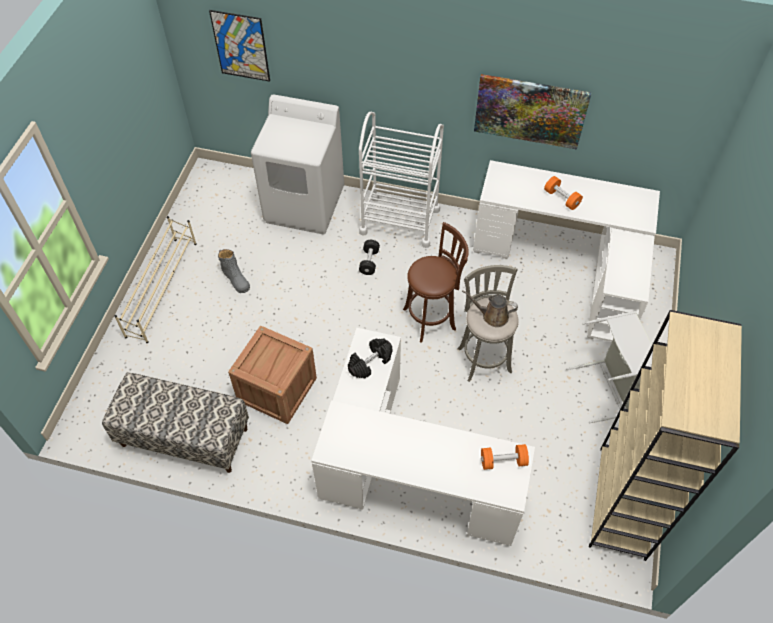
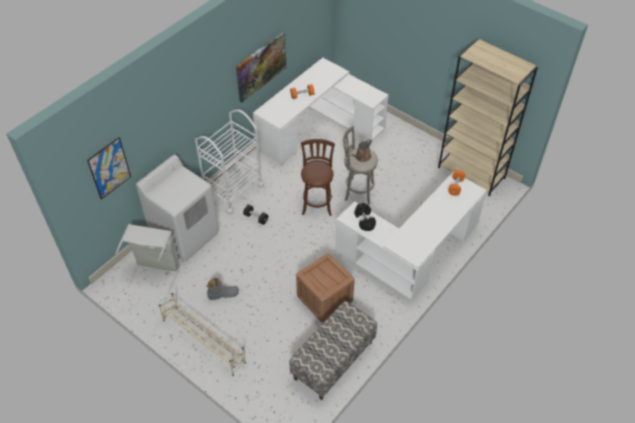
camera: 65 degrees left, 5 degrees down
(610, 389) = (405, 148): grey laundry basket -> grey laundry basket (156, 272)

